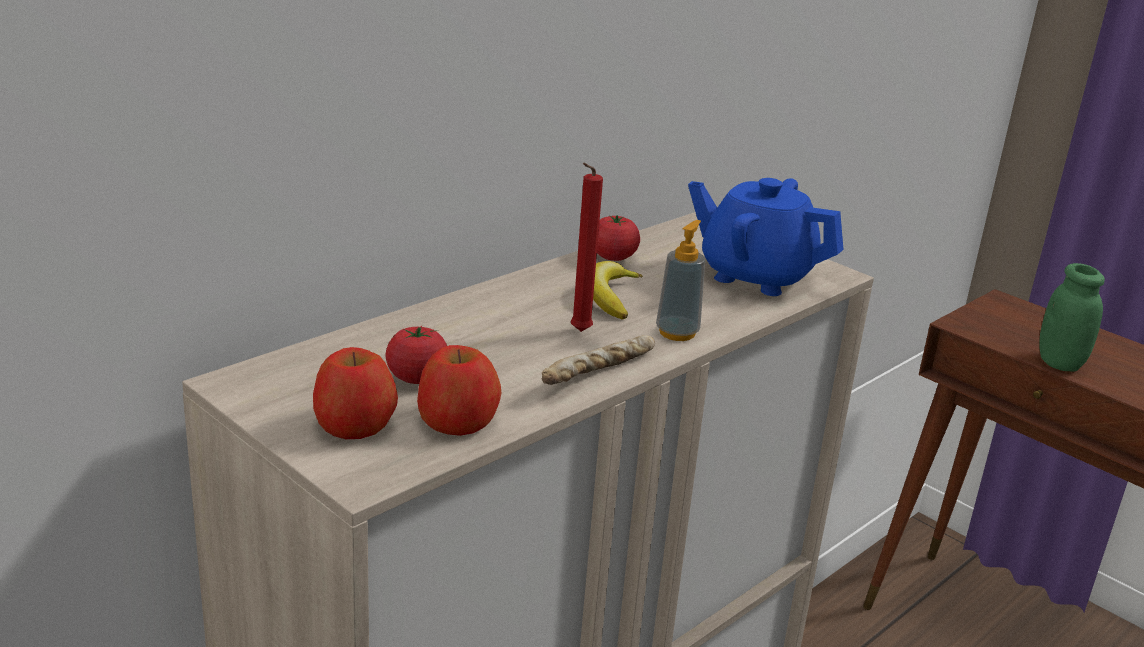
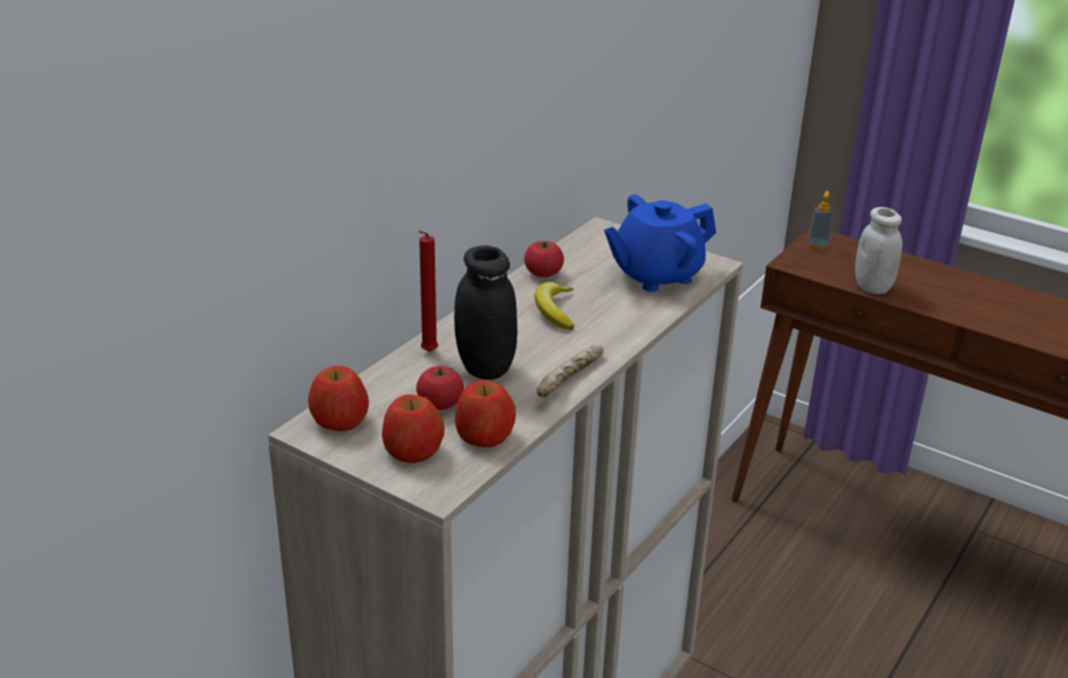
camera: 10 degrees left, 5 degrees up
(280, 376) = (339, 419): none -> apple
(495, 345) = (485, 367): none -> black jar
(578, 332) = (542, 346): red candle -> red candle (427, 353)
(677, 333) = (614, 335): soap dispenser -> soap dispenser (817, 245)
(755, 276) = (656, 275): blue teapot -> blue teapot turned 45 degrees counterclockwise
(1060, 363) = (872, 287): green jar -> white jar

